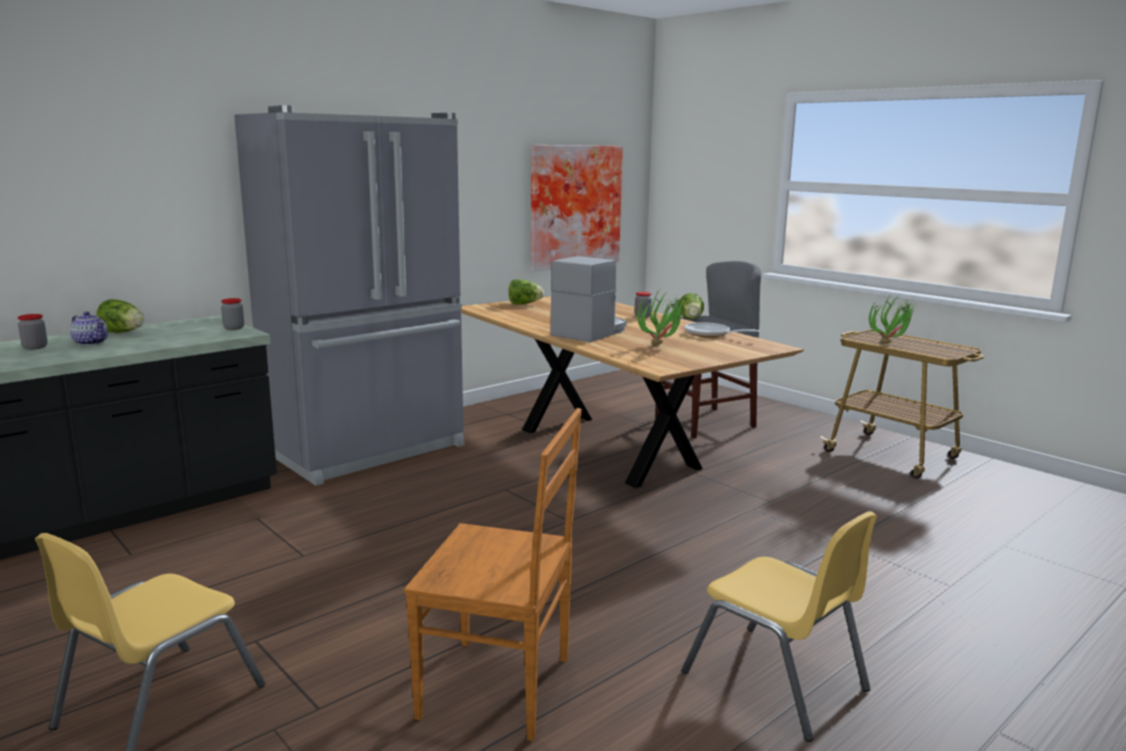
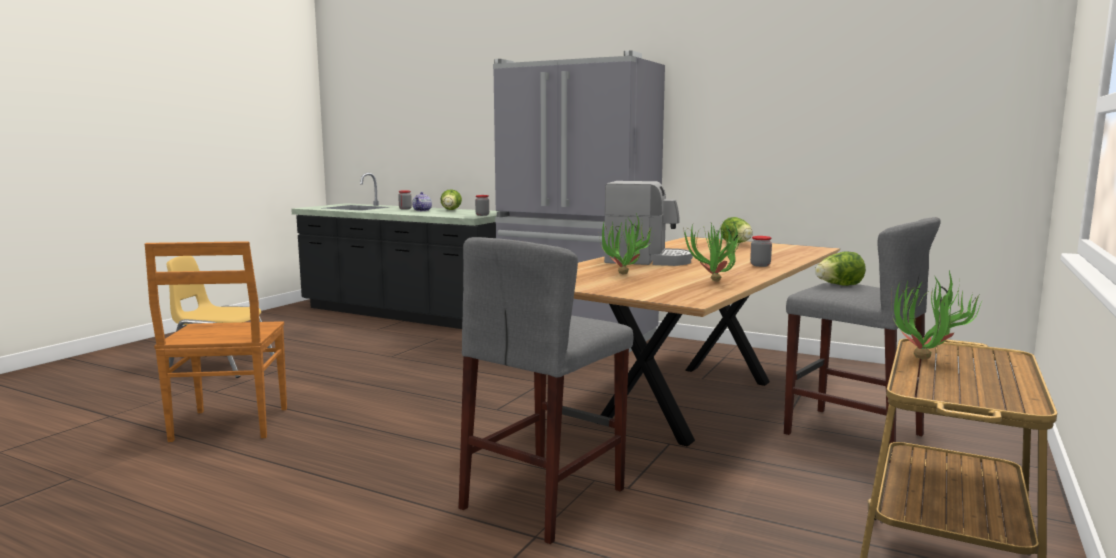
camera: 70 degrees right, 5 degrees down
(573, 206) = (893, 150): picture -> none
(711, 334) = (714, 283): frying pan -> potted plant
(775, 681) = (227, 512): yellow chair -> none
(780, 531) = (544, 498): none -> grey stool

